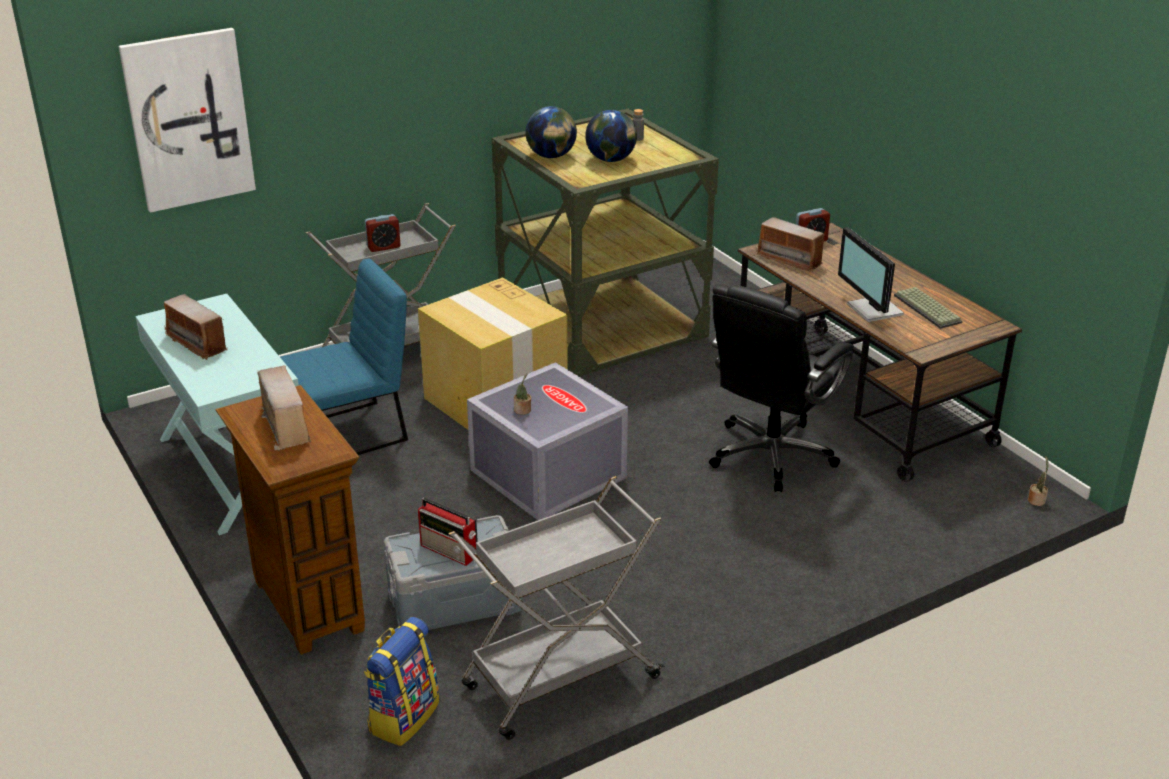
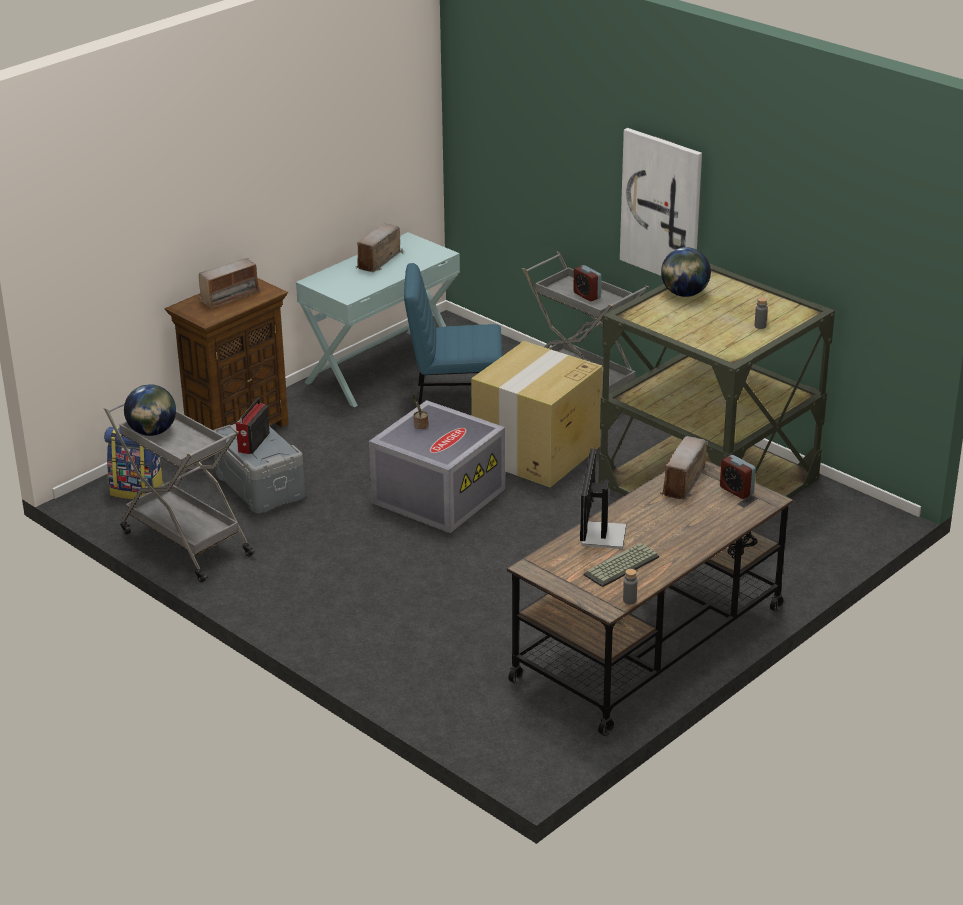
camera: 75 degrees right, 0 degrees up
(189, 119) = (503, 120): picture -> picture (662, 206)
(350, 433) = (455, 400): blue chair -> blue chair turned 135 degrees clockwise
(611, 159) = (696, 321): globe -> globe (152, 432)
(771, 454) = (522, 602): black office chair -> none
(873, 310) = (601, 536): monitor -> monitor turned 45 degrees counterclockwise
(985, 314) = (629, 600): none -> grey bottle
(1036, 500) = (517, 764): potted plant -> none

